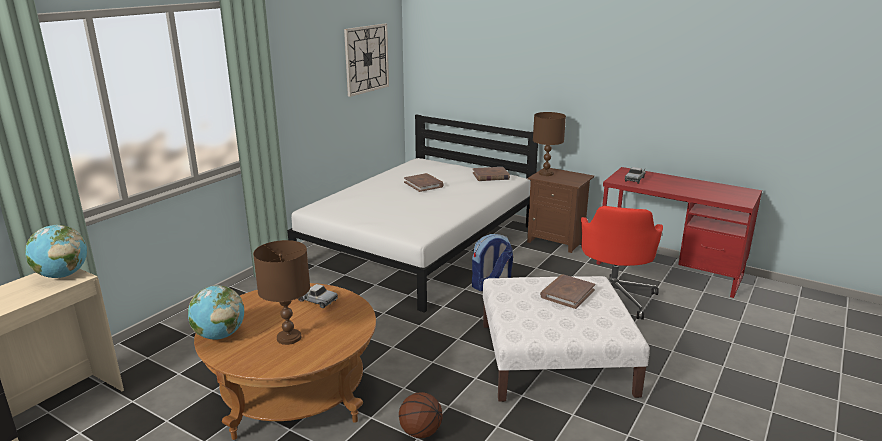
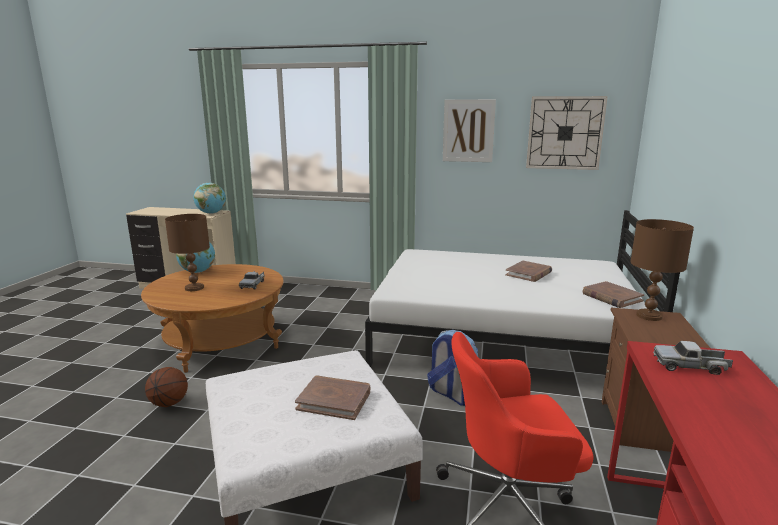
camera: 70 degrees right, 5 degrees down
(305, 70) = (468, 131): none -> picture

